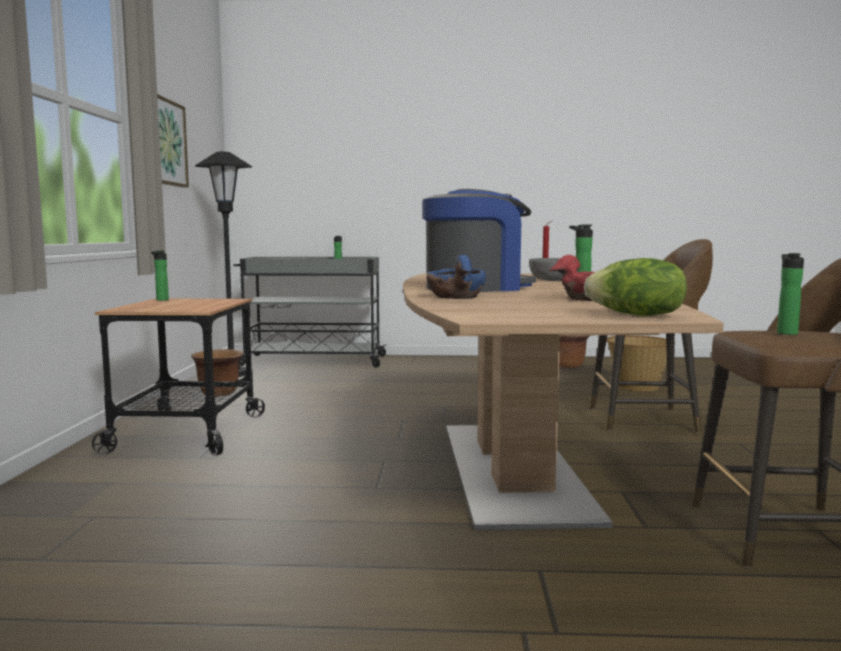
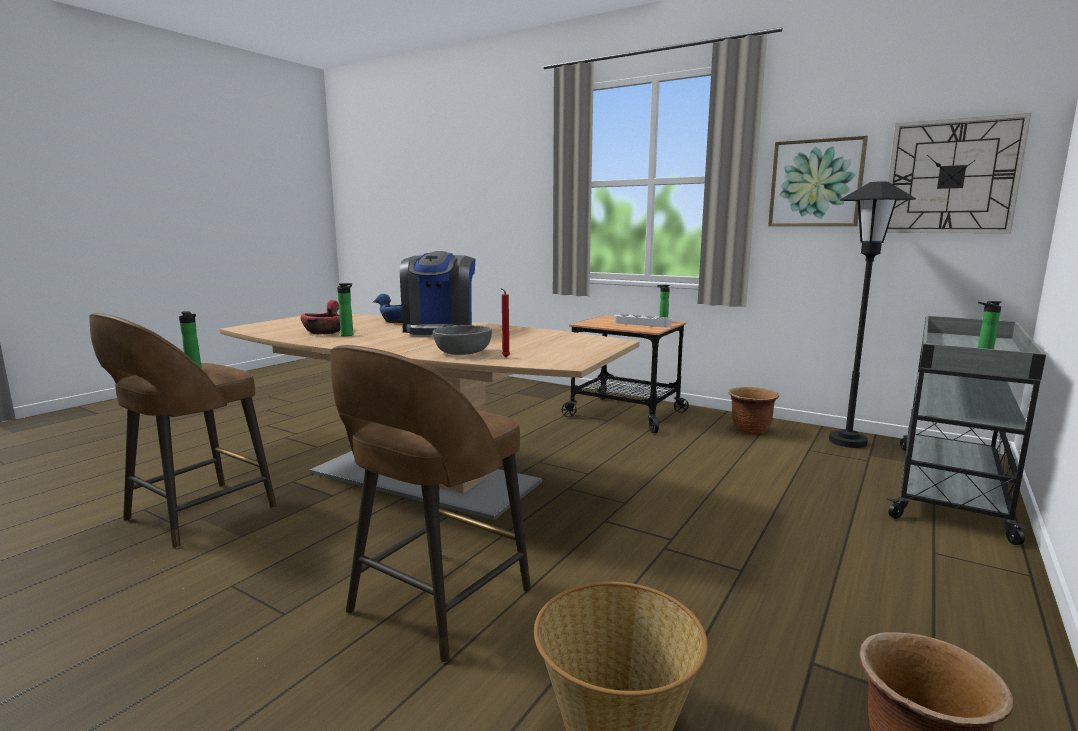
camera: 120 degrees right, 5 degrees up
(186, 302) = (642, 324): none -> grey tray
(205, 153) = (951, 177): none -> wall clock
(637, 315) = (265, 325): lettuce -> none

